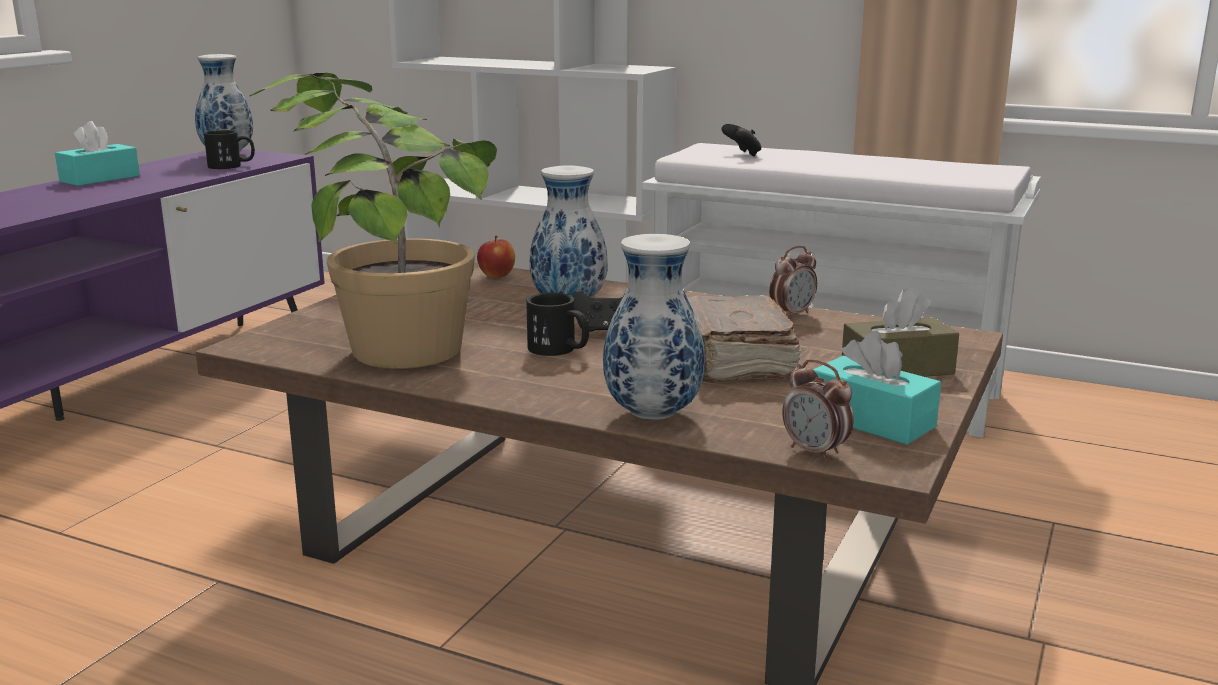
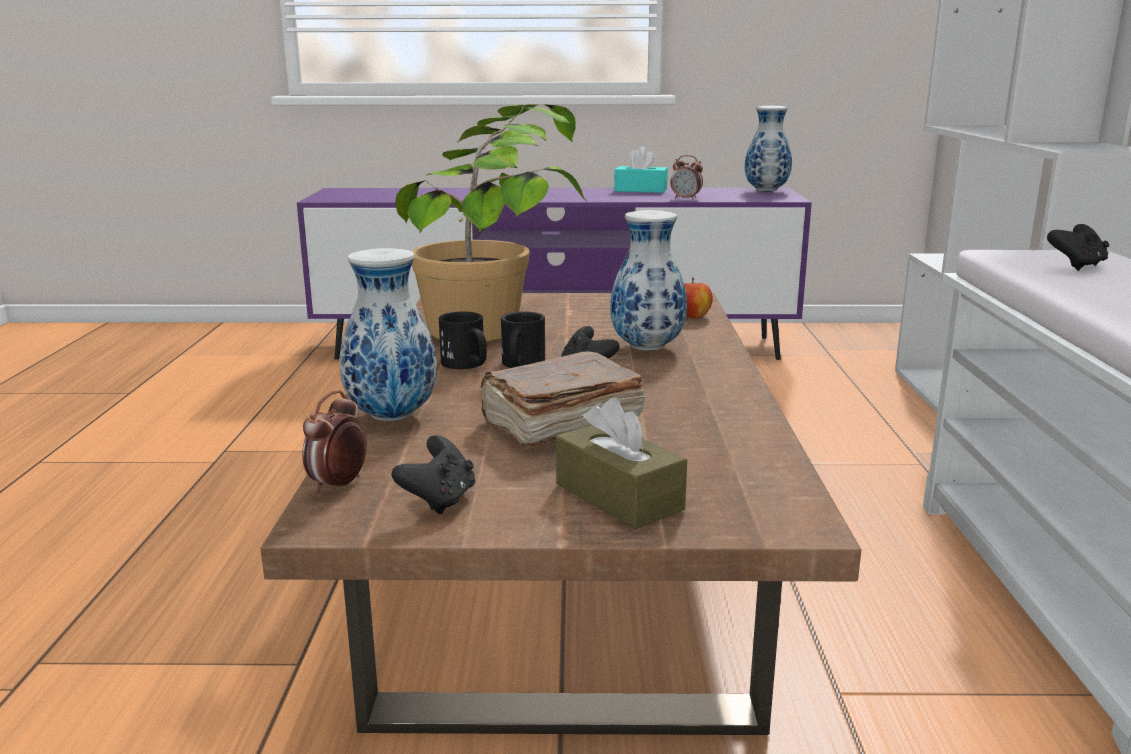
camera: 65 degrees right, 0 degrees up
(232, 166) = (732, 197): black mug -> black mug (467, 365)
(792, 314) = (748, 427): alarm clock -> alarm clock (686, 199)
(871, 421) = (439, 500): turquoise tissue box -> black game controller

